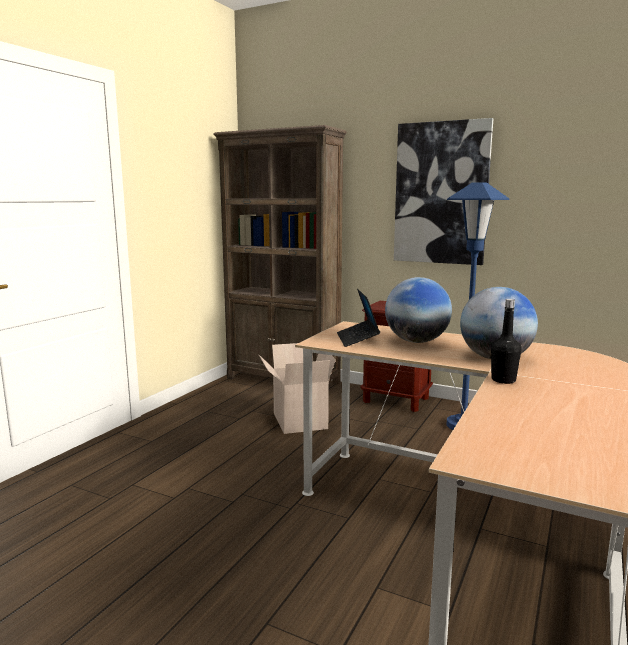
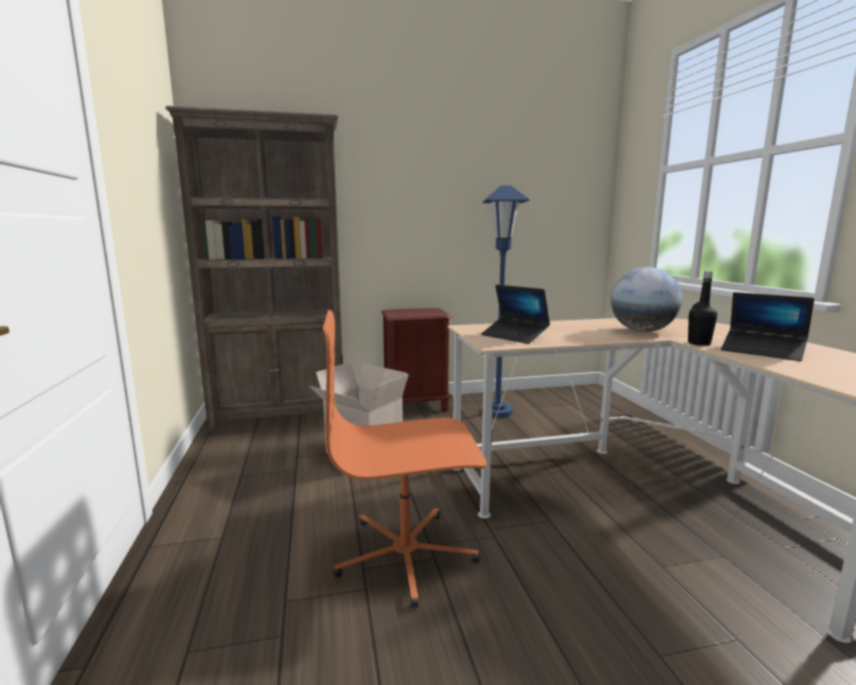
camera: 40 degrees left, 0 degrees up
(220, 492) = (406, 555): none -> orange office chair
(416, 341) = (558, 330): globe -> none
(441, 193) = (438, 199): picture -> none
(538, 402) = (762, 351): none -> laptop

